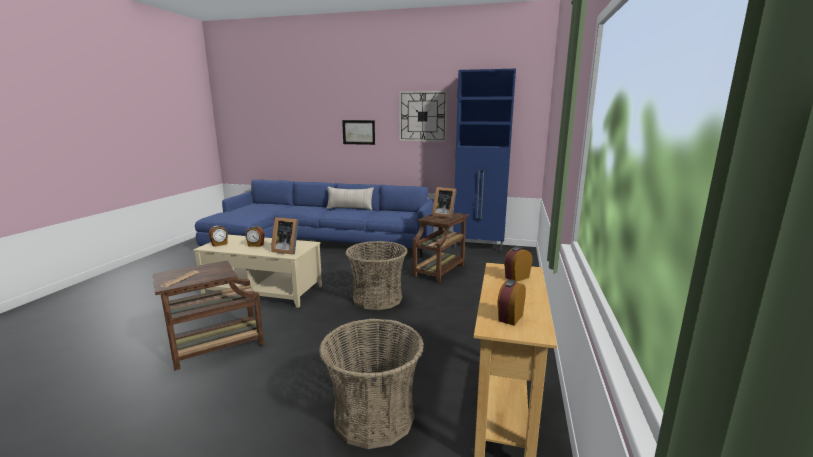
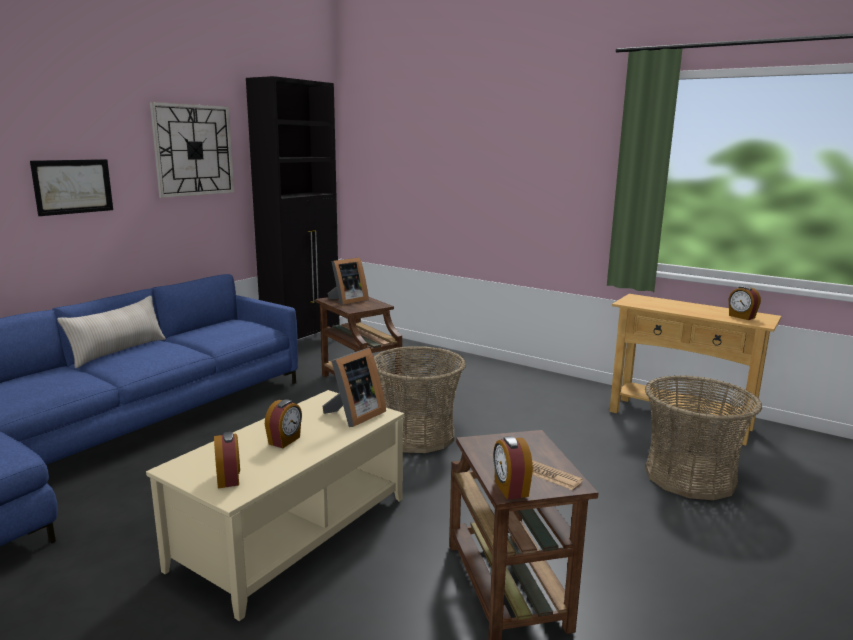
camera: 70 degrees left, 0 degrees up
(479, 247) = (303, 346): blue cabinet -> black cabinet
(516, 277) = (655, 302): alarm clock -> alarm clock (510, 489)

